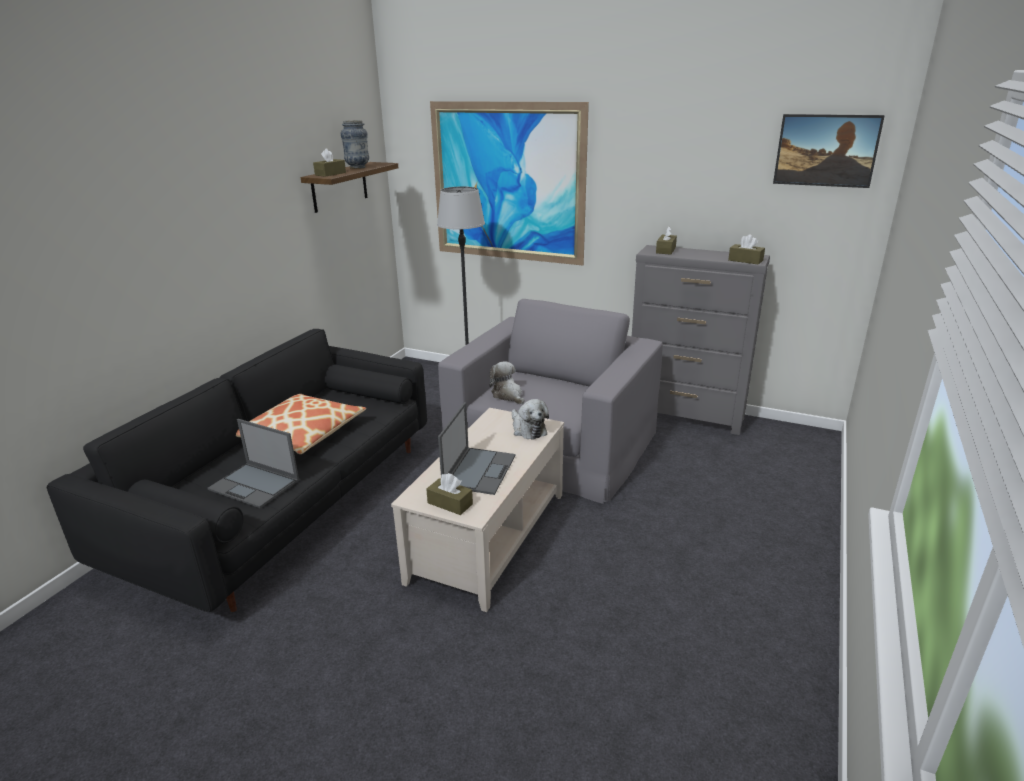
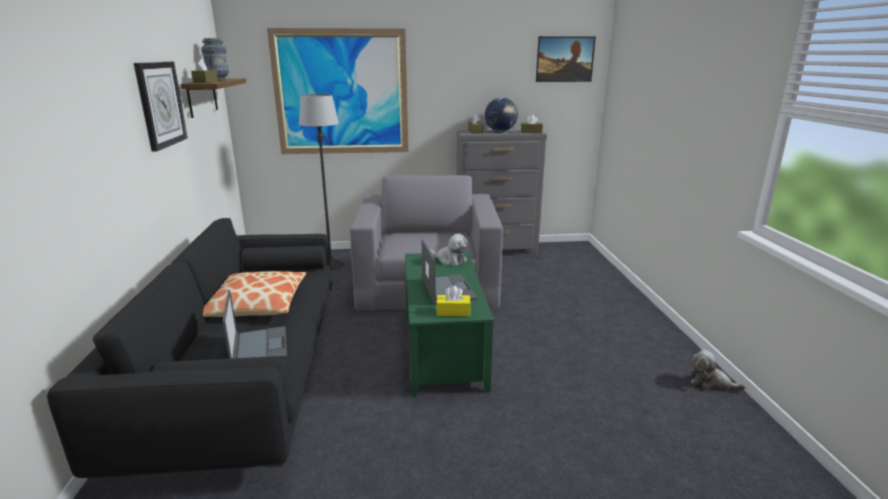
camera: 30 degrees left, 5 degrees down
(255, 485) = (259, 347): laptop -> laptop turned 105 degrees counterclockwise
(261, 204) = (160, 104): none -> wall clock
(450, 503) = (453, 311): brown tissue box -> yellow tissue box
(489, 536) = (443, 348): beige coffee table -> green coffee table
(508, 395) = (404, 246): plush toy -> plush toy (710, 383)
(704, 253) = (500, 131): none -> globe

